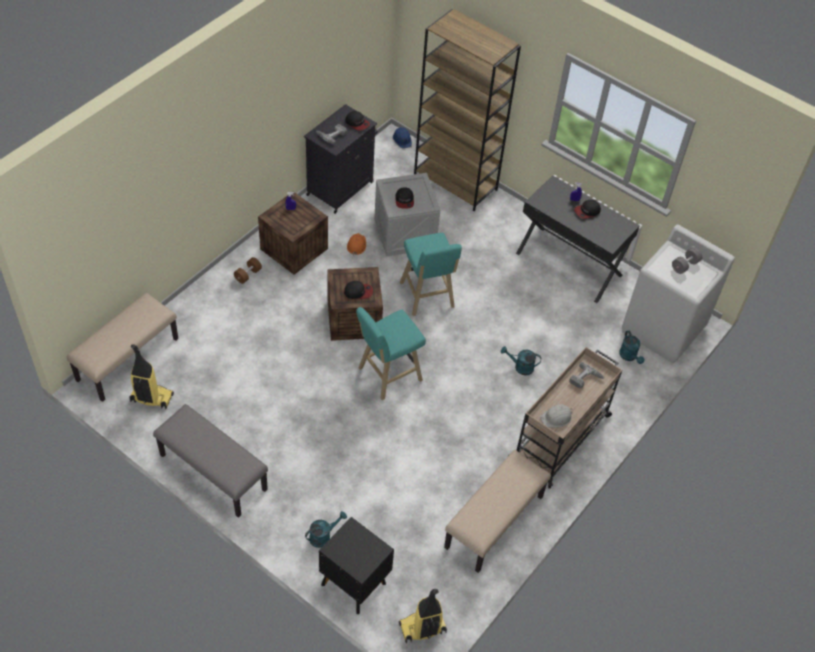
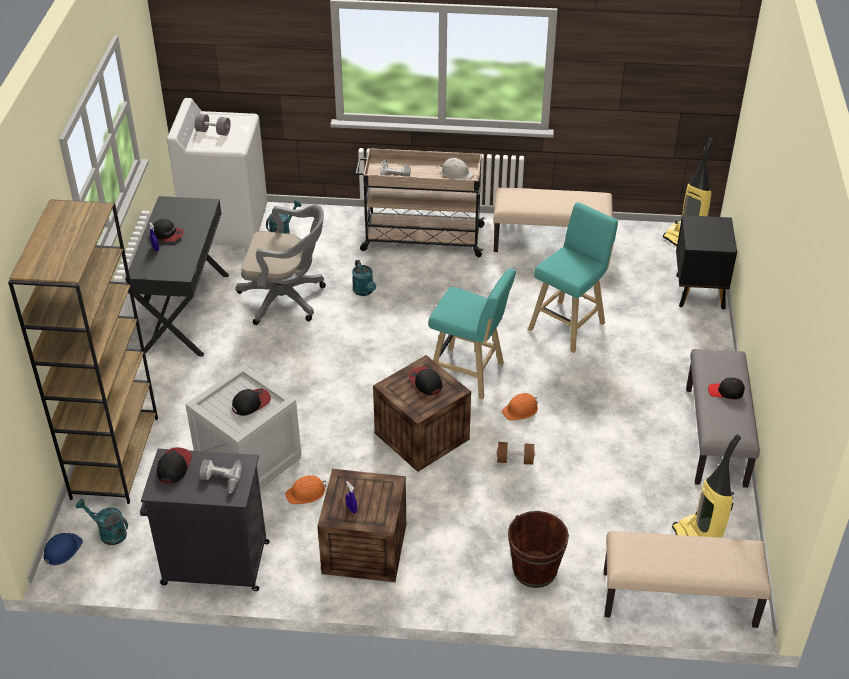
camera: 120 degrees left, 10 degrees down
(209, 310) = (534, 570): none -> brown bucket
(209, 446) = (726, 392): none -> black cap
(248, 275) = (447, 567): brown dumbbell -> brown dumbbell (515, 460)
(323, 536) = (683, 330): turquoise watering can -> turquoise watering can (108, 533)
(332, 382) = (520, 410): none -> orange hard hat
(427, 297) = (334, 394): turquoise stool -> turquoise stool (569, 325)
(544, 320) = (286, 299): none -> grey office chair

